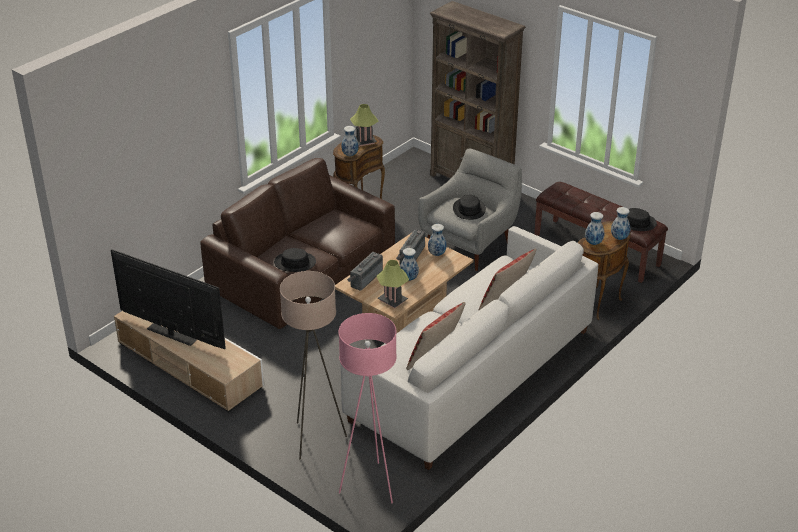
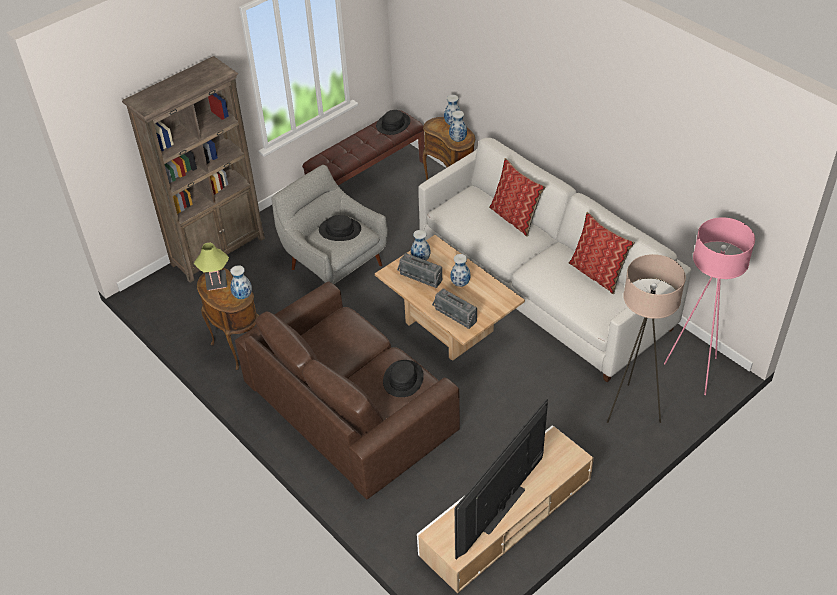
camera: 80 degrees left, 10 degrees up
(392, 300) = (496, 299): table lamp -> none

